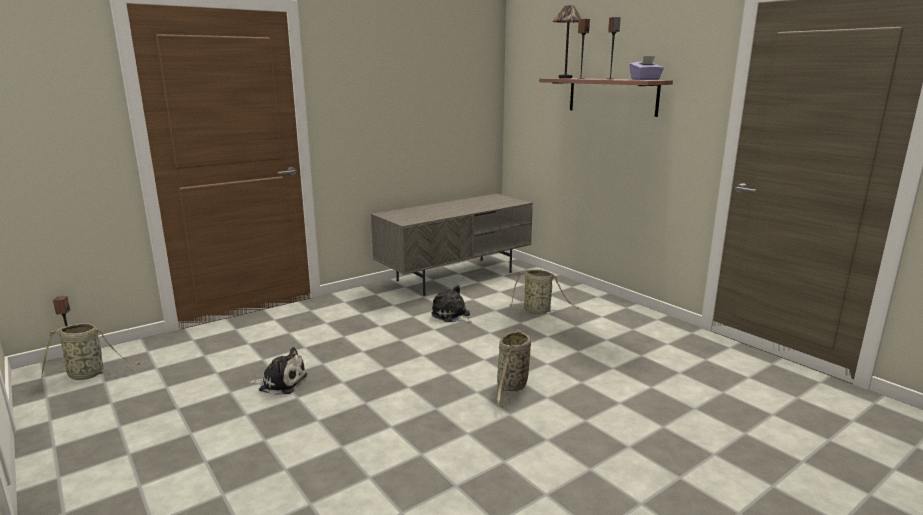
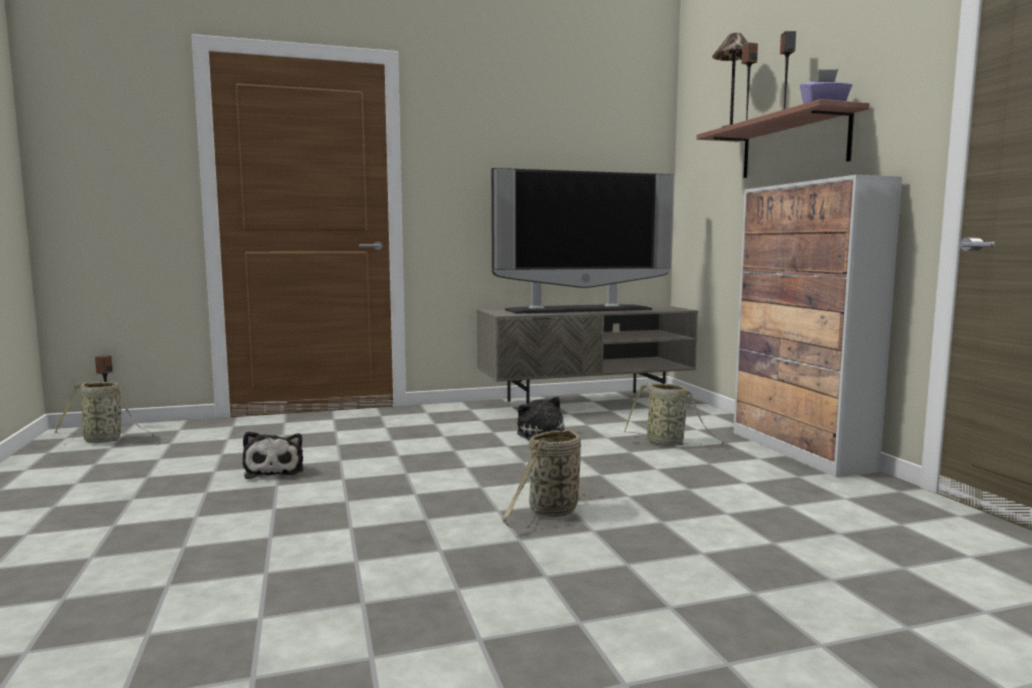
camera: 20 degrees right, 10 degrees down
(280, 383) = (275, 470): plush toy -> plush toy turned 45 degrees clockwise
(448, 208) = (577, 309): none -> television
(620, 306) = (799, 451): none -> cabinet

